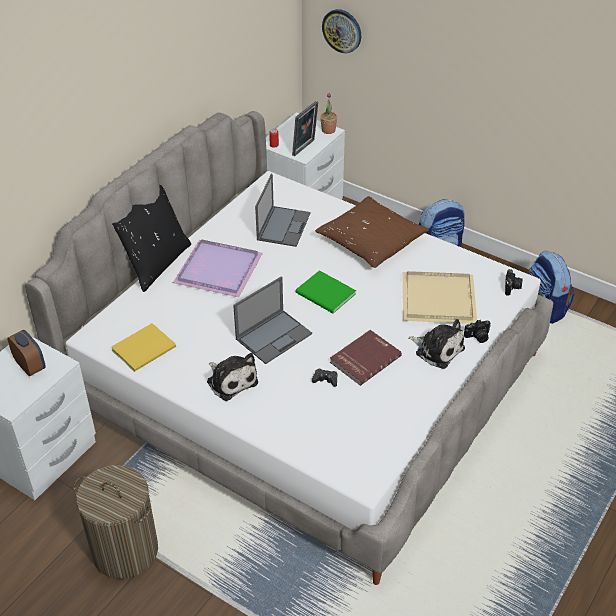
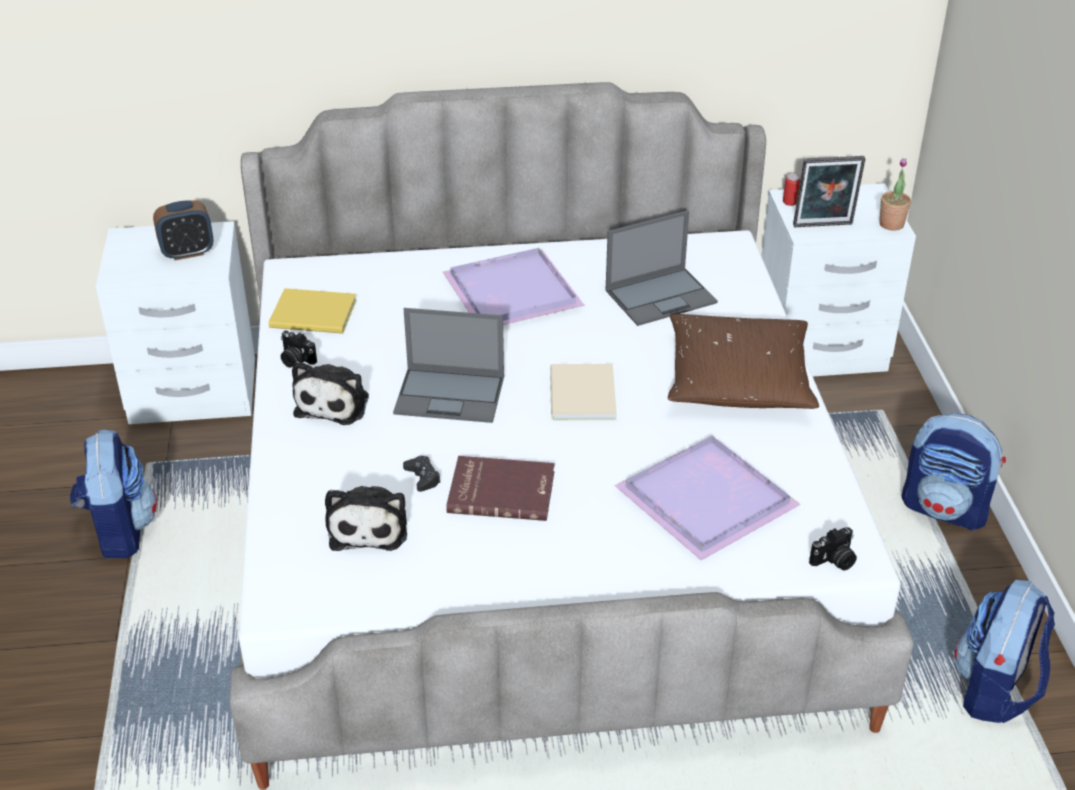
camera: 50 degrees right, 5 degrees down
(30, 366) = (187, 252): alarm clock -> alarm clock turned 60 degrees clockwise
(125, 550) = (119, 531): laundry basket -> backpack
(156, 263) = (463, 245): black pillow -> none
(326, 295) = (580, 396): green book -> beige book
(342, 30) = (968, 65): wall clock -> none
(437, 349) = (603, 549): plush toy -> plush toy (369, 526)
(439, 298) = (710, 500): beige tray -> purple tray
(477, 337) = (679, 577): camera -> camera (295, 360)

